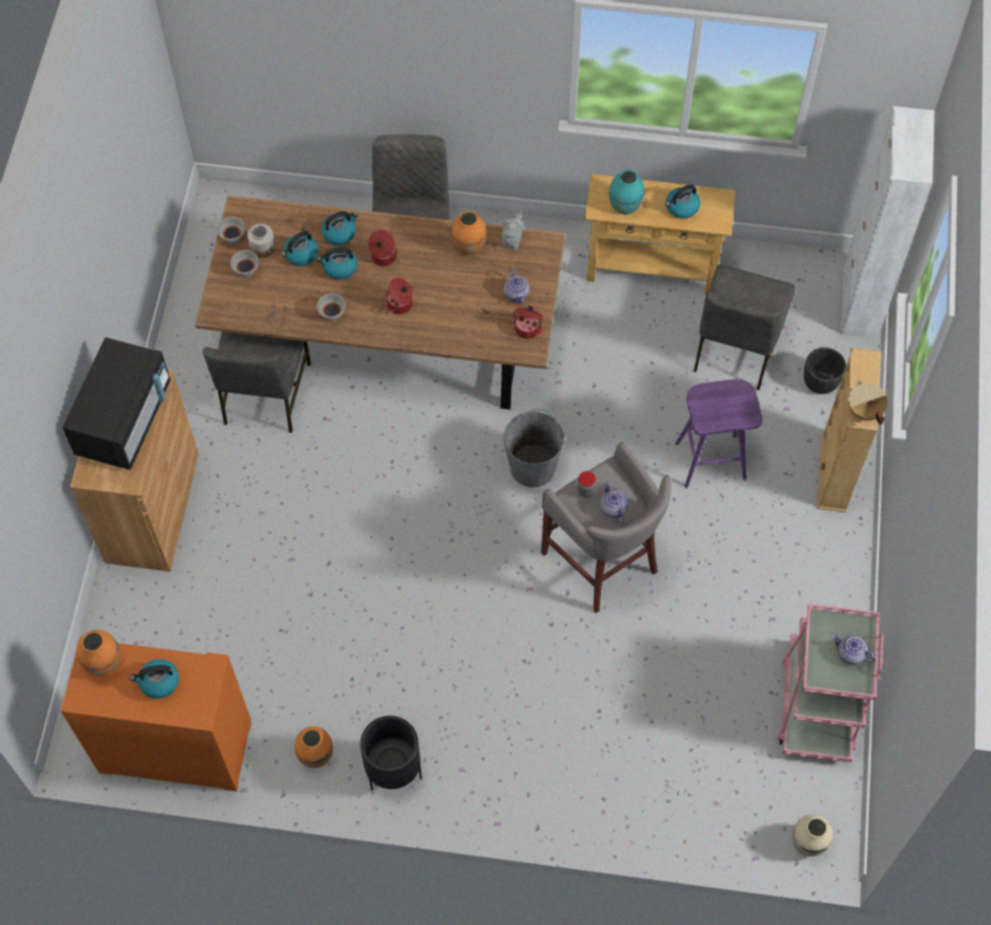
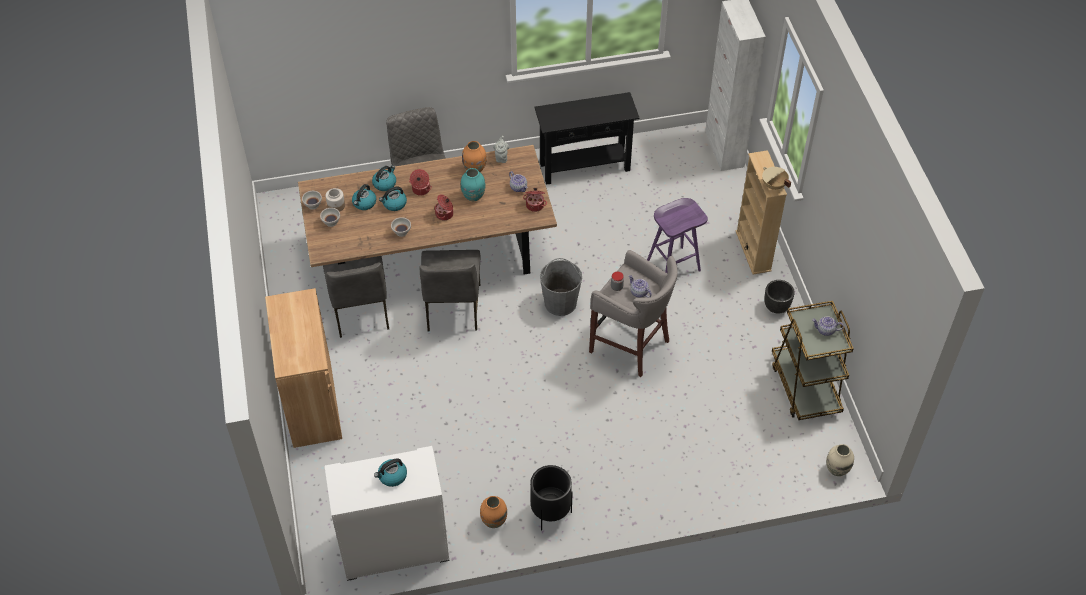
camera: 20 degrees left, 10 degrees down
(104, 663) = (348, 477): orange vase -> none
(124, 420) = (295, 326): black microwave -> none
(174, 748) = (394, 548): orange cabinet -> white cabinet
(625, 207) = (565, 119): turquoise vase -> turquoise vase (473, 196)
(651, 270) = (584, 167): beige console table -> black console table
(681, 208) = (601, 110): kettle -> none
(735, 349) = (659, 197): grey chair -> grey chair (452, 308)
(817, 704) = (805, 387): pink cart -> brown cart
(820, 383) = (721, 202): black planter -> black planter (776, 307)

